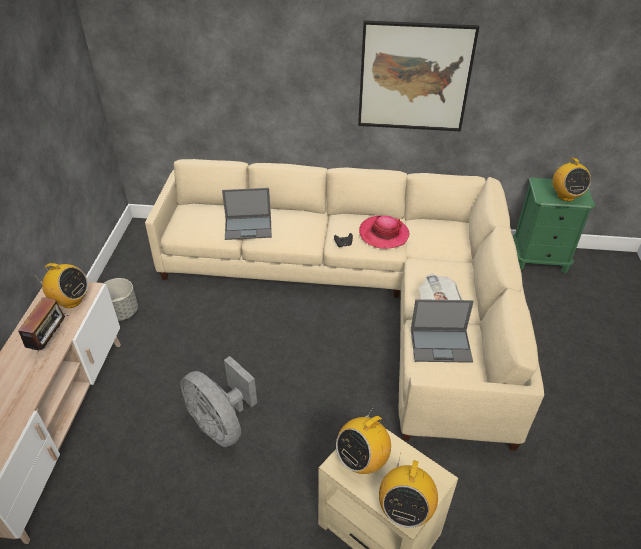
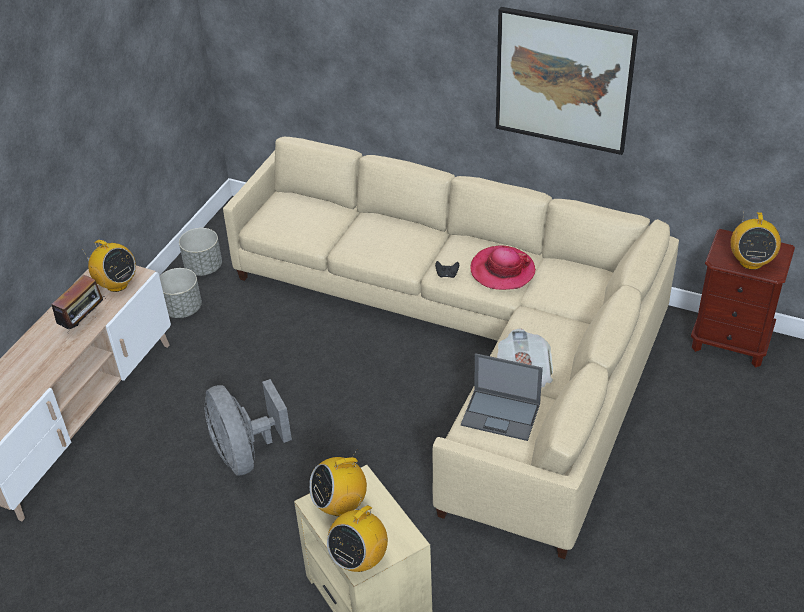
camera: 20 degrees right, 0 degrees up
(128, 275) = (204, 267): none -> grey planter
(249, 227) = (343, 234): laptop -> none
(539, 259) = (730, 342): green nightstand -> brown nightstand

